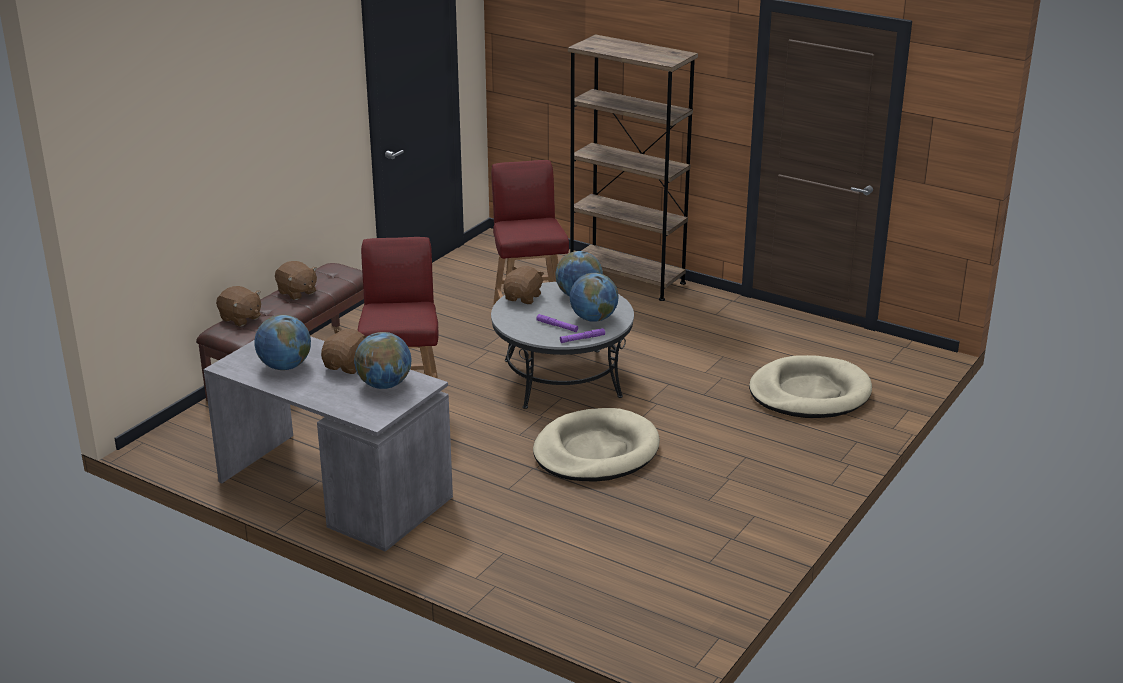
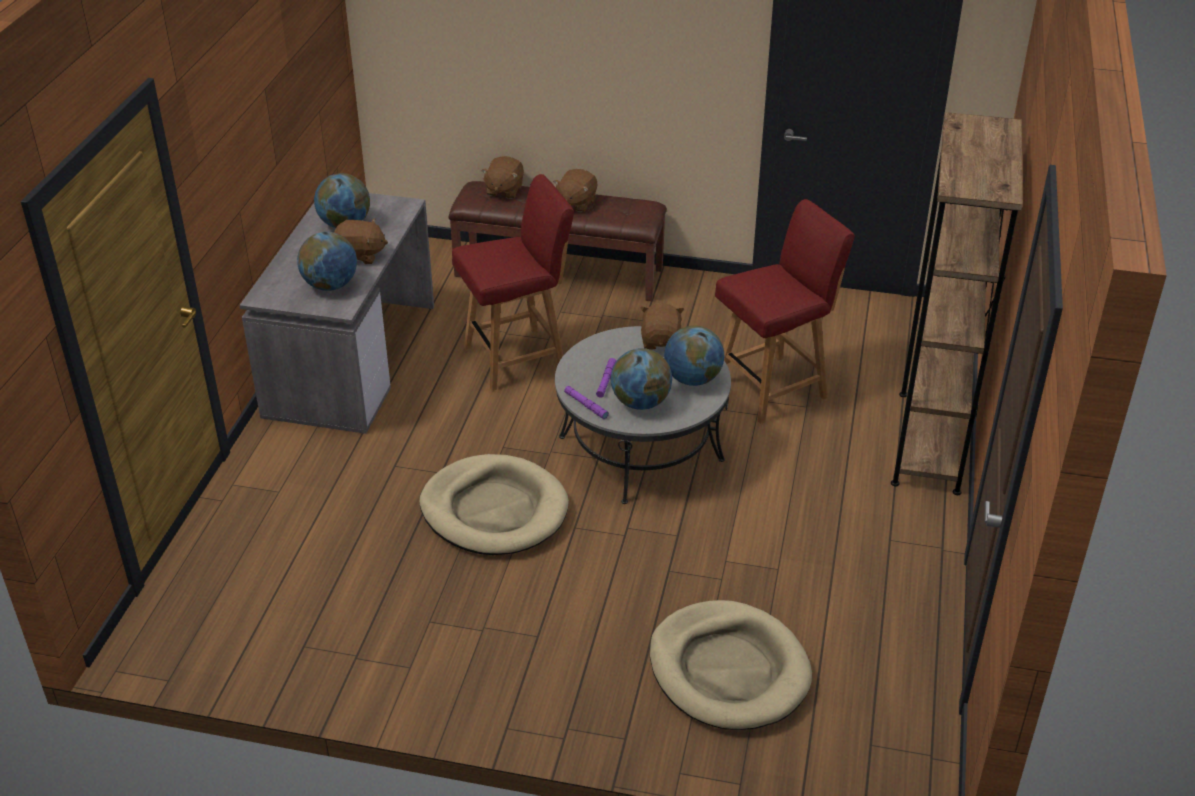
camera: 70 degrees right, 10 degrees up
(523, 298) = (661, 342): brown plush toy -> brown plush toy turned 90 degrees counterclockwise

